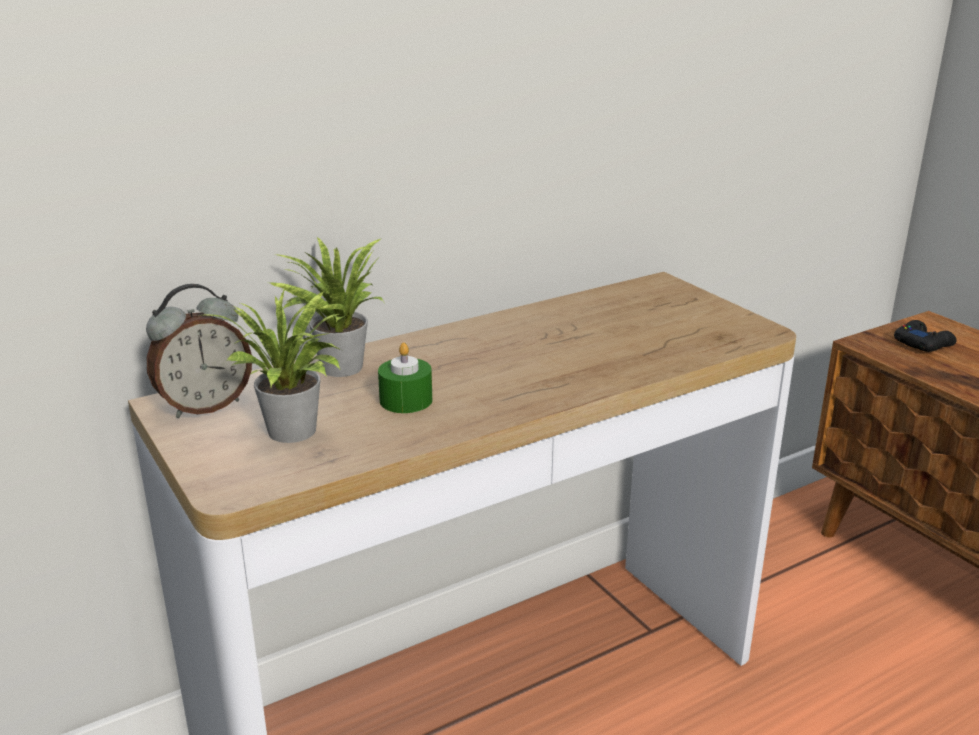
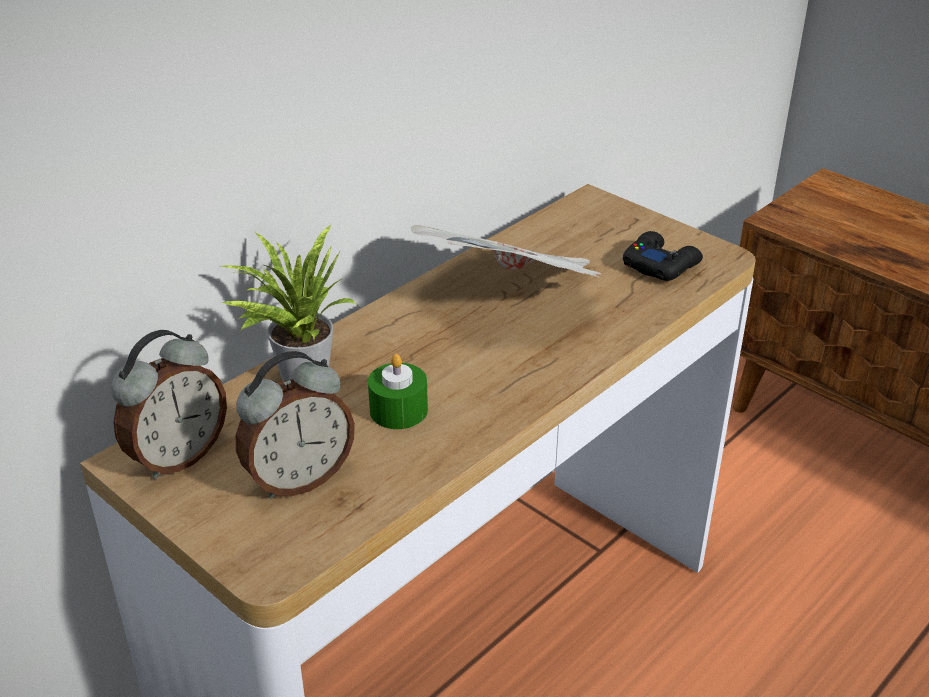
camera: 15 degrees left, 10 degrees up
(293, 434) = (299, 479): potted plant -> alarm clock
(554, 337) = (514, 296): none -> newspaper
(922, 343) = (830, 212): black game controller -> black game controller (660, 264)

